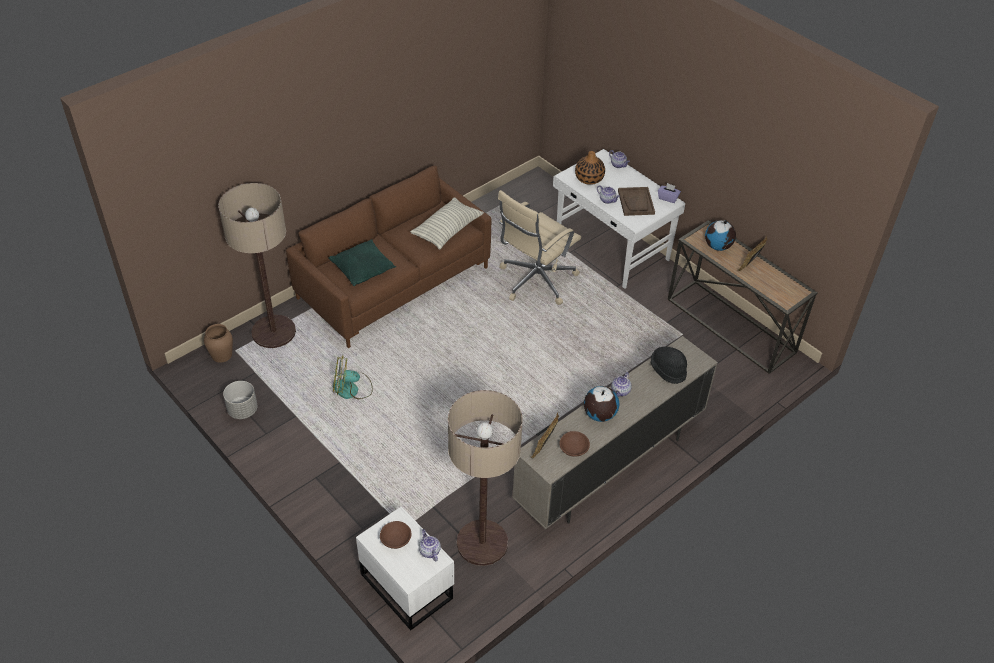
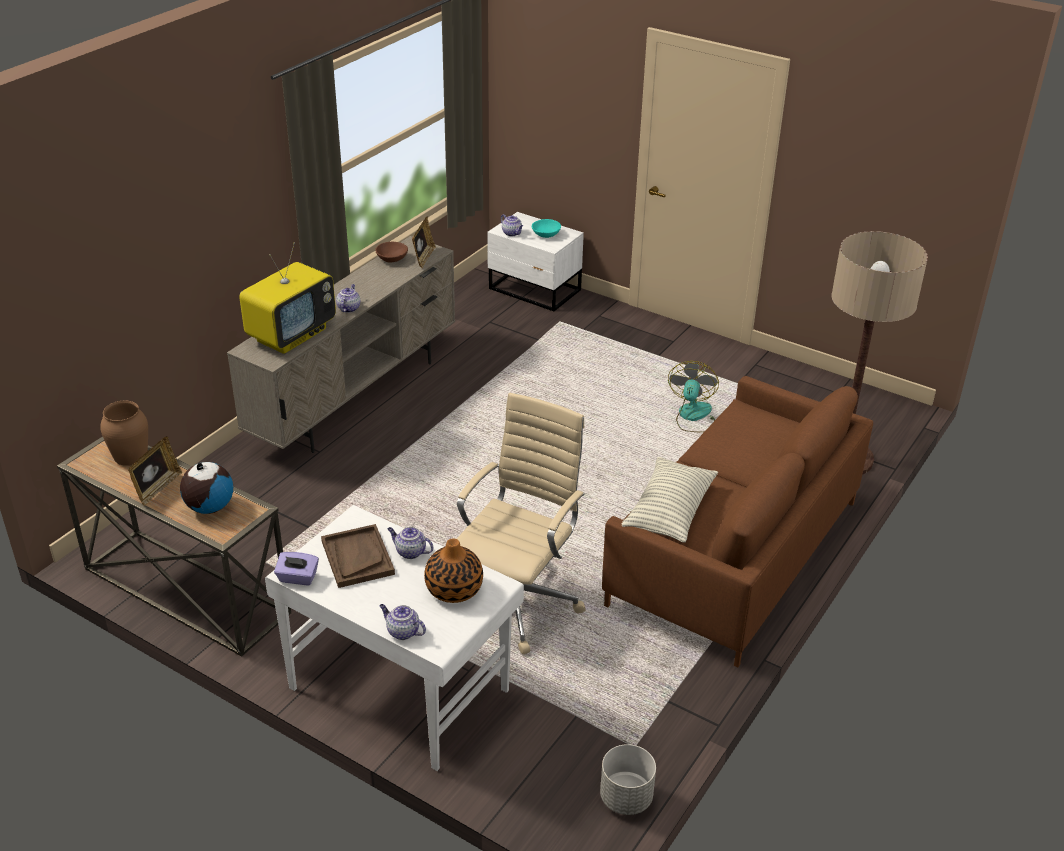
camera: 165 degrees right, 10 degrees down
(221, 355) = (879, 423): brown vase -> brown vase (131, 455)
(243, 410) = (799, 378): grey planter -> grey planter (625, 797)
(352, 389) = (694, 417): fan -> fan turned 60 degrees counterclockwise
(363, 269) = (752, 434): green pillow -> none
(395, 540) = (546, 235): brown bowl -> turquoise bowl
(482, 543) = (477, 324): floor lamp -> none
(599, 415) = (370, 286): globe -> none
(668, 370) = (291, 334): black hat -> television

